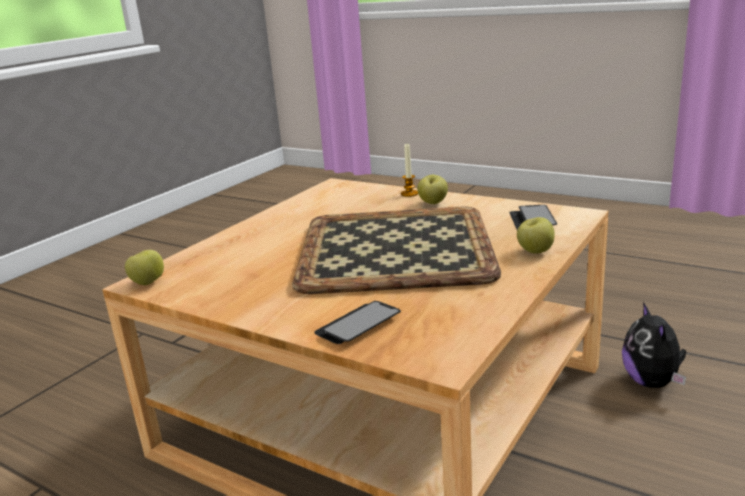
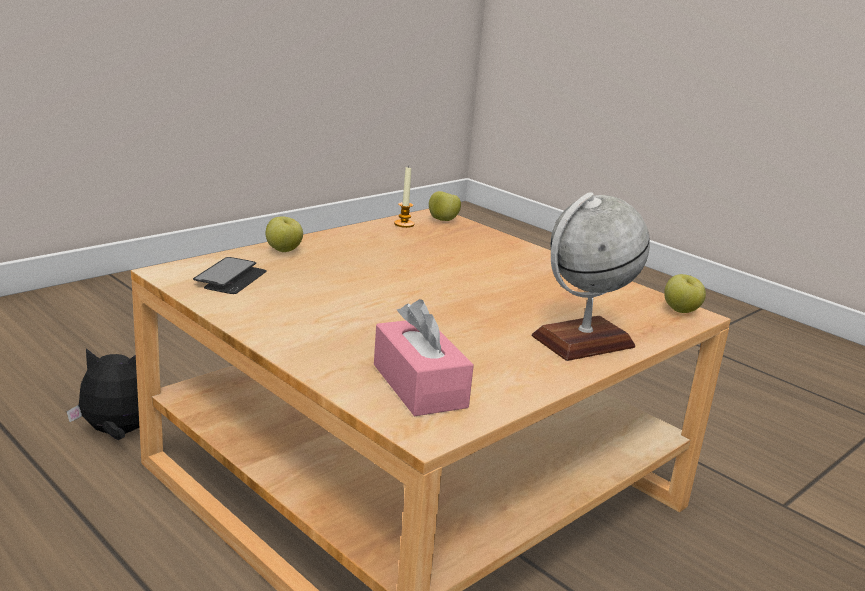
camera: 170 degrees left, 0 degrees up
(248, 238) = (583, 341): none -> globe
(347, 196) = (419, 386): none -> pink tissue box
(358, 325) = (479, 240): phone -> none
(393, 250) = (413, 284): tray -> none
(409, 194) = (317, 362): candle -> candle (404, 224)
(433, 203) = (305, 333): apple -> apple (443, 220)
(652, 382) = (116, 433): plush toy -> plush toy turned 105 degrees counterclockwise

